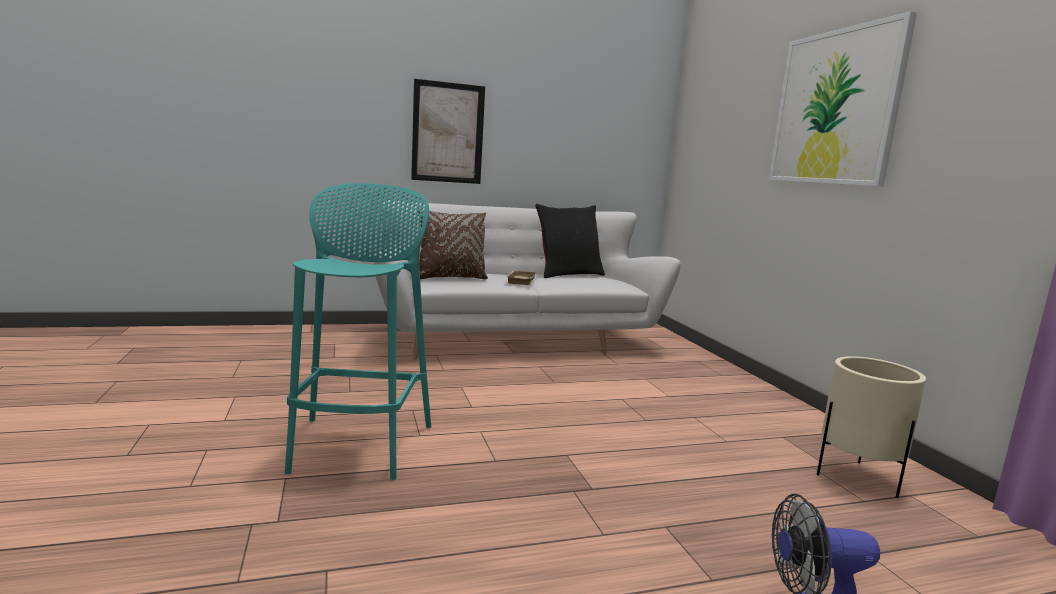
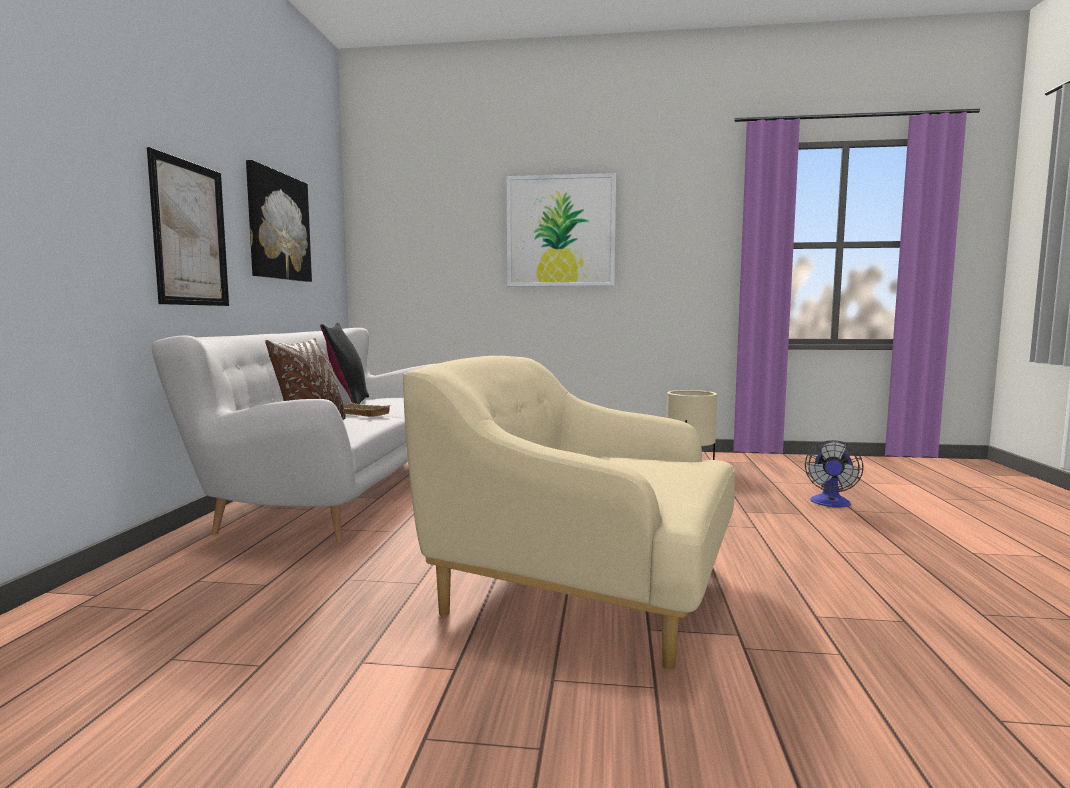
camera: 65 degrees left, 5 degrees down
(358, 445) = (583, 589): turquoise stool -> beige armchair
(557, 121) = (278, 226): none -> picture

